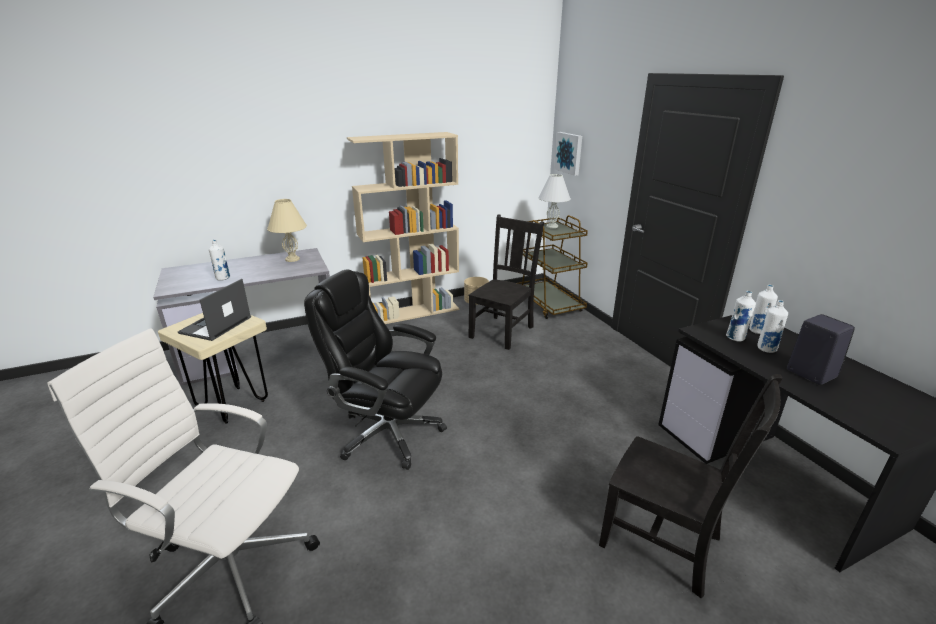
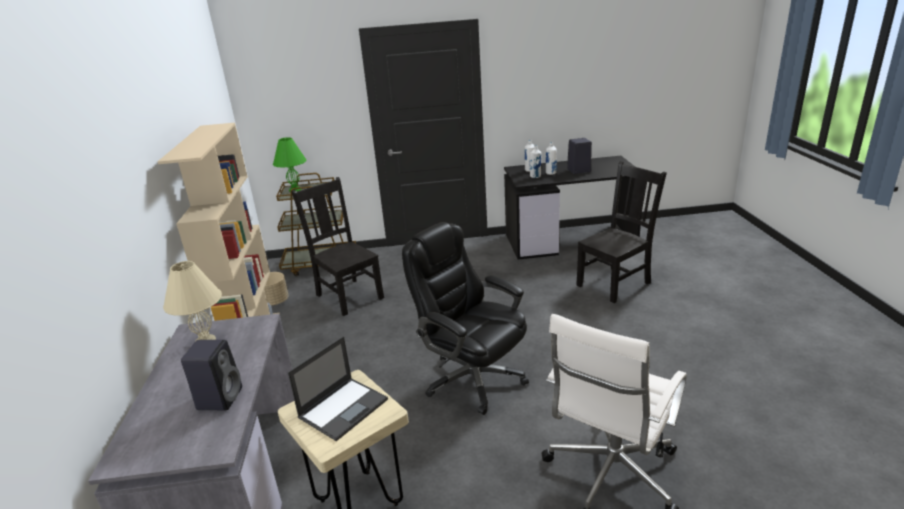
camera: 70 degrees left, 0 degrees up
(215, 325) = (344, 408): laptop -> laptop turned 90 degrees counterclockwise
(223, 278) = (220, 397): white bottle -> black speaker
(388, 432) = (472, 378): black office chair -> black office chair turned 90 degrees clockwise
(551, 226) = (295, 190): white table lamp -> green table lamp
(569, 153) = (270, 116): picture -> none

